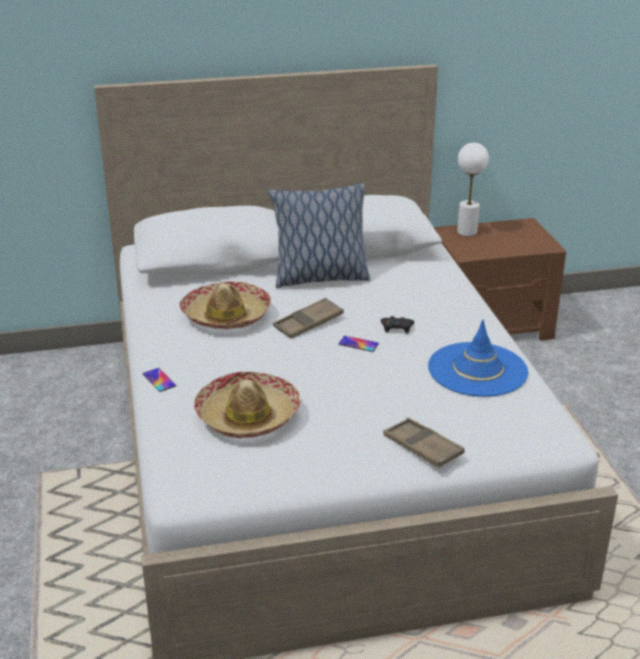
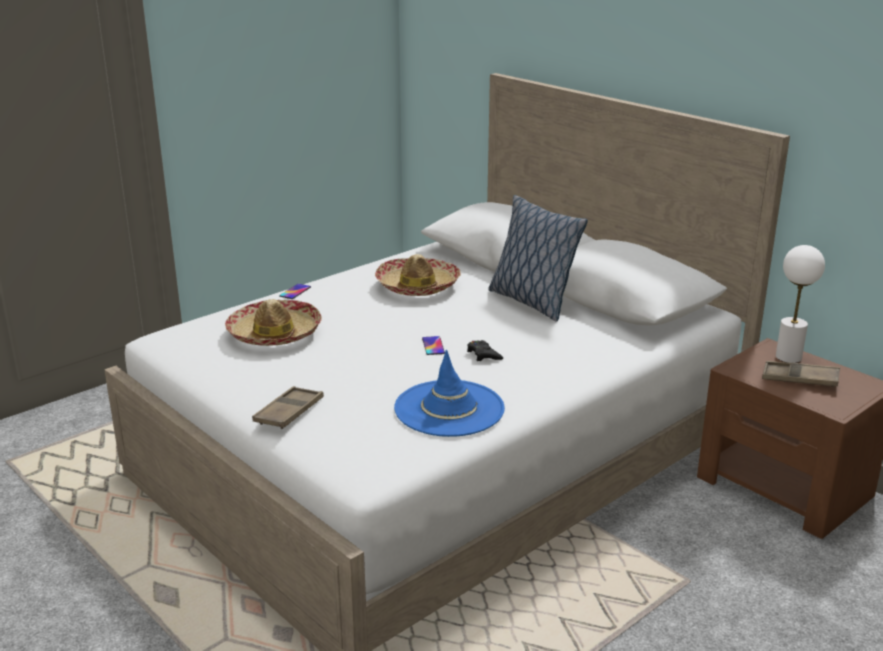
camera: 60 degrees right, 5 degrees down
(308, 323) = (444, 318): brown tray -> brown tray (800, 379)

